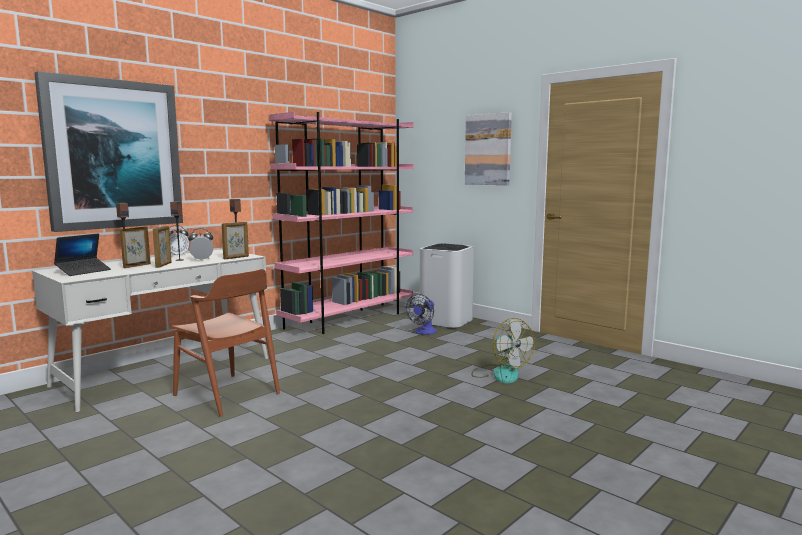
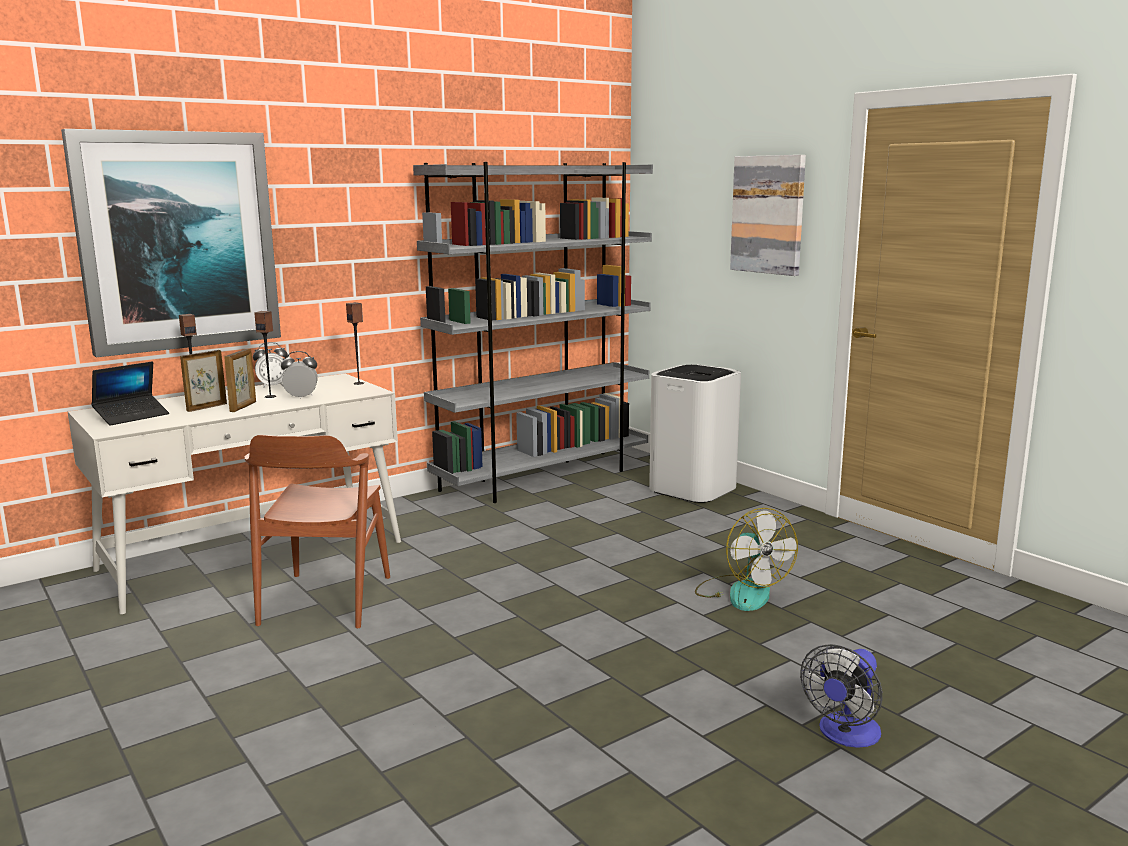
camera: 10 degrees right, 5 degrees up
(227, 394) = (325, 600): brown chair -> brown chair turned 45 degrees clockwise
(236, 257) = (352, 394): picture frame -> none
(349, 319) = (543, 478): pink bookcase -> grey bookcase
(423, 332) = (649, 508): fan -> fan (845, 735)

